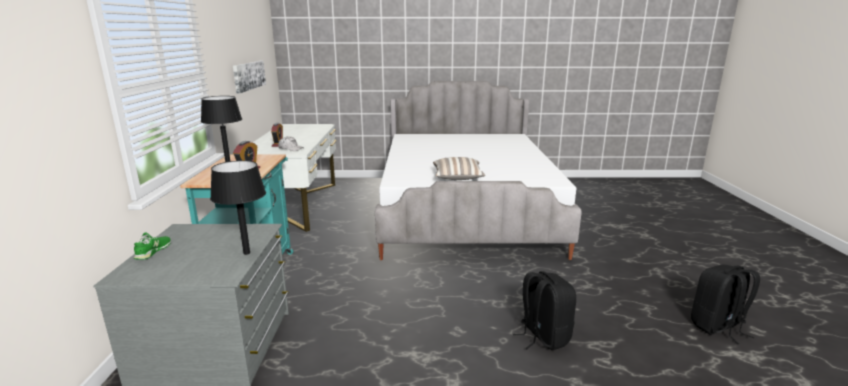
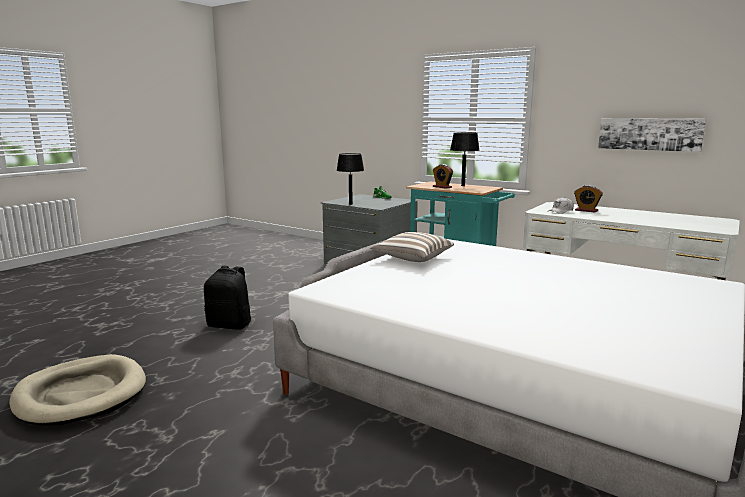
camera: 125 degrees right, 5 degrees down
(717, 327) = (81, 394): black backpack -> beige dog bed

